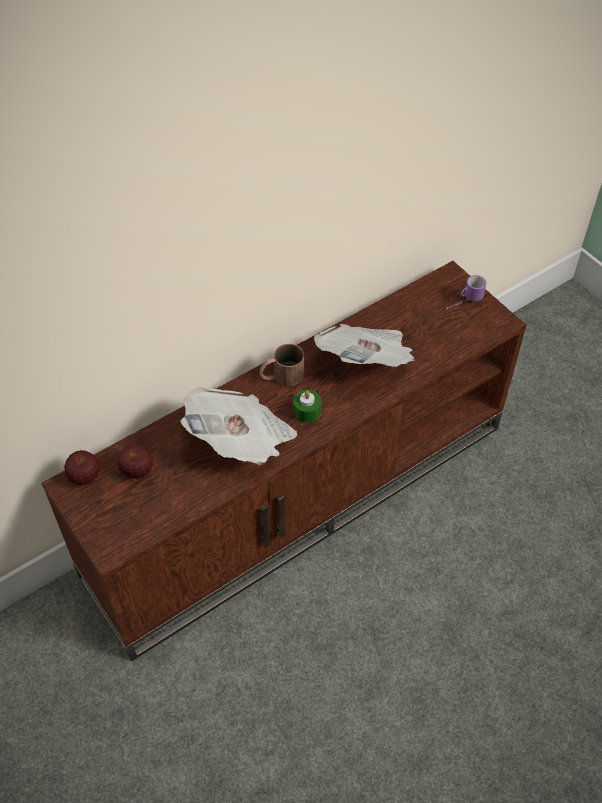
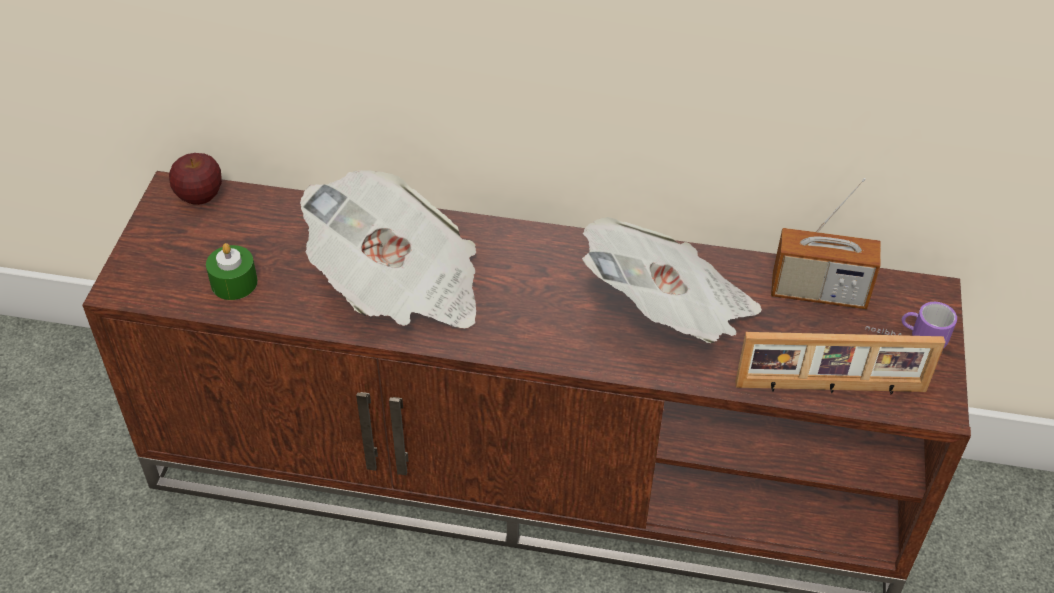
camera: 45 degrees right, 5 degrees down
(137, 471) = (255, 231): apple -> none
(281, 376) = (541, 251): brown mug -> none
(307, 411) = (517, 312): green candle -> green candle (234, 283)
(411, 307) = (818, 292): none -> radio
(461, 345) = (830, 389): none -> picture frame

